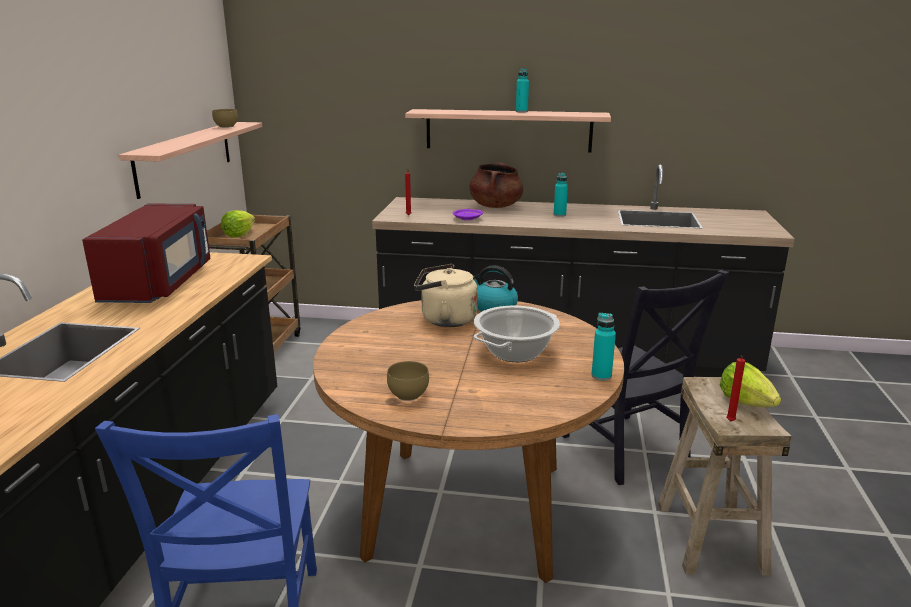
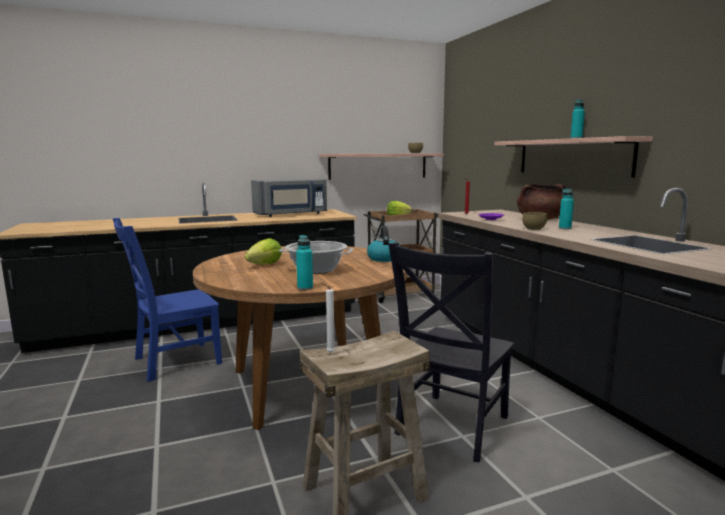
camera: 60 degrees right, 10 degrees down
(160, 283) = (291, 214): red microwave -> grey microwave
(409, 394) = (234, 263): brown bowl -> brown bowl (534, 229)
(445, 320) = (344, 255): beige kettle -> none
(730, 422) = (329, 352): red candle -> white candle
(745, 402) = (378, 355): lettuce -> lettuce (265, 265)

